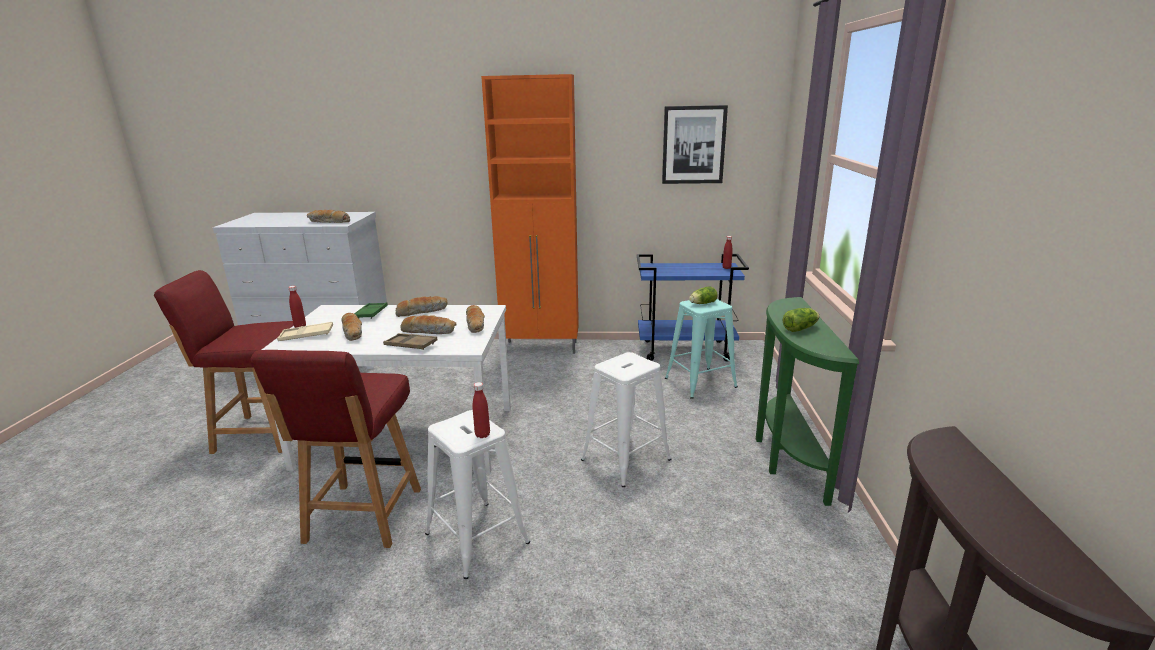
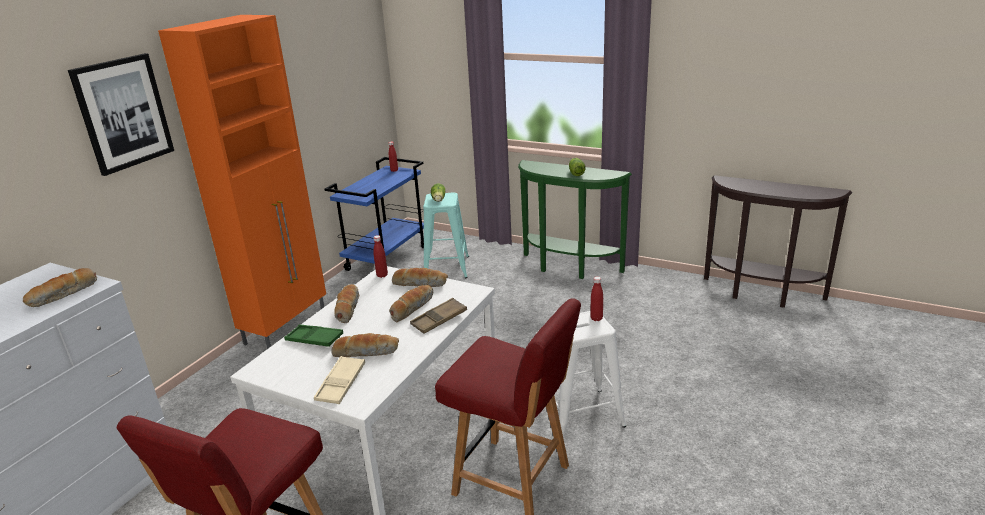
camera: 65 degrees left, 5 degrees up
(300, 327) = (304, 389): red bottle -> red bottle (382, 275)
(626, 459) = (527, 326): white stool -> none
(693, 145) = (338, 67): picture -> picture (123, 113)

